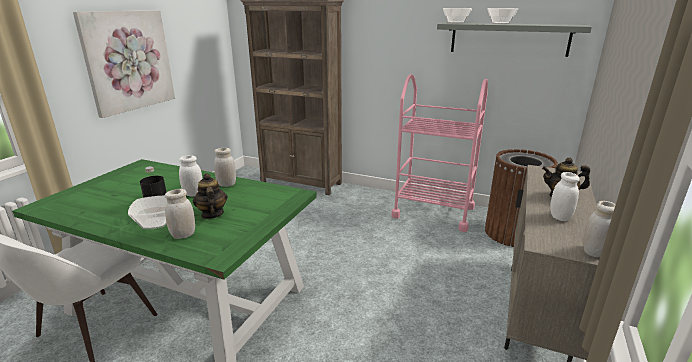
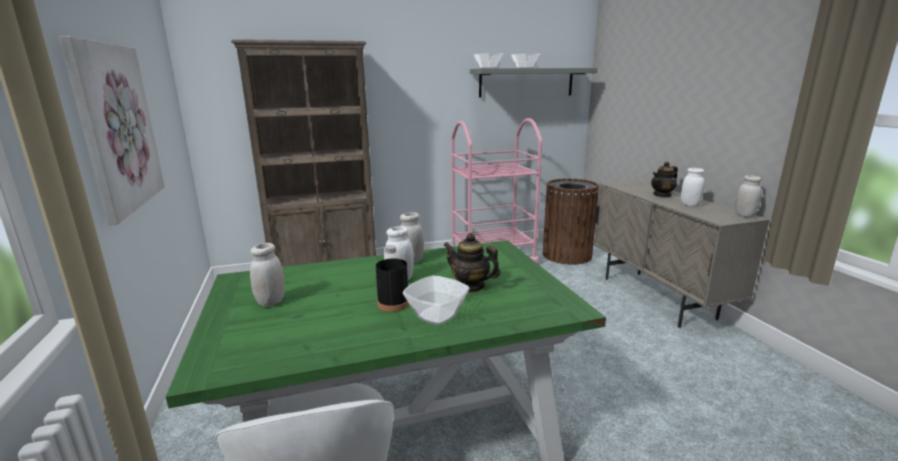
camera: 40 degrees left, 5 degrees down
(183, 235) = (494, 311): white jar -> white jar (271, 302)

